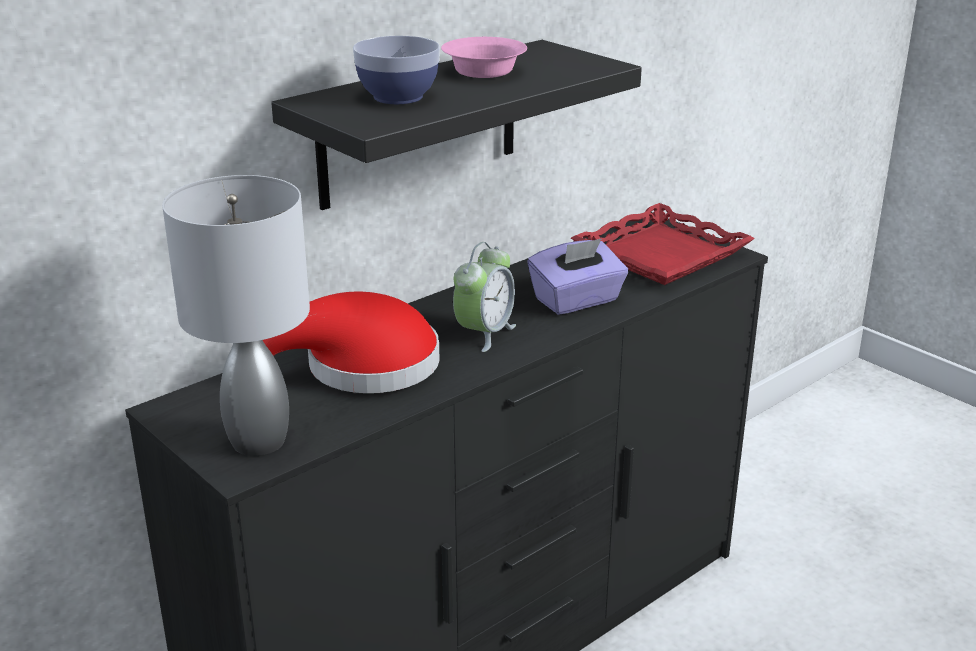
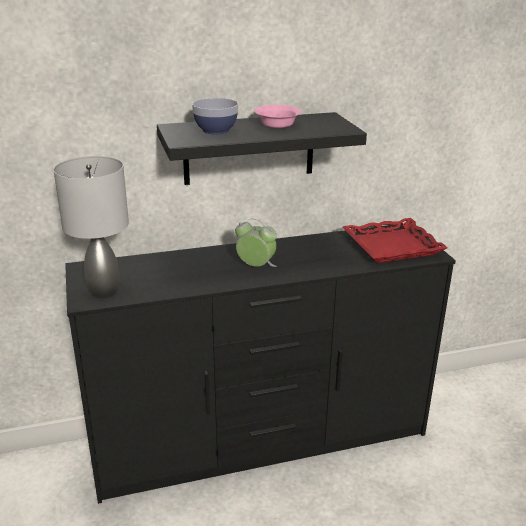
camera: 25 degrees right, 0 degrees up
(361, 367) = (181, 269): red hat -> none
(484, 334) = (256, 266): alarm clock -> alarm clock turned 120 degrees counterclockwise
(577, 301) = (320, 260): purple tissue box -> none

